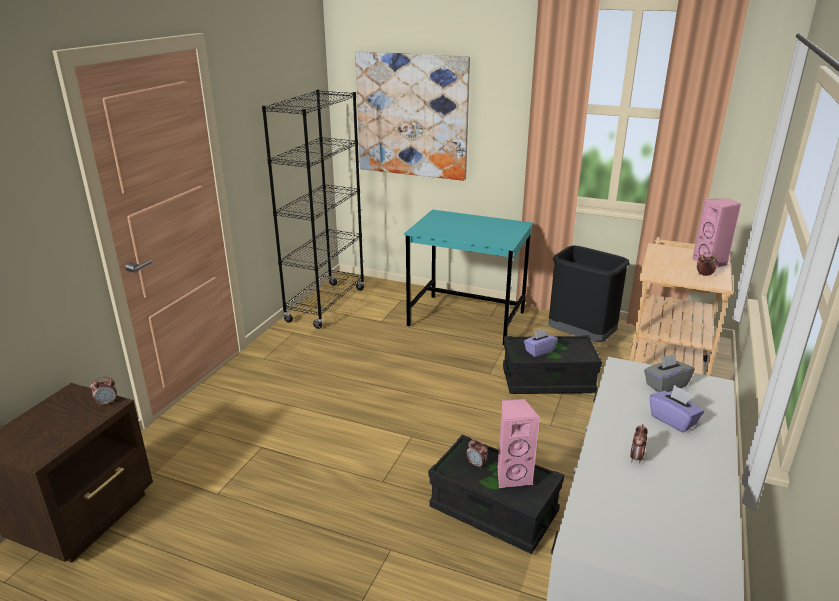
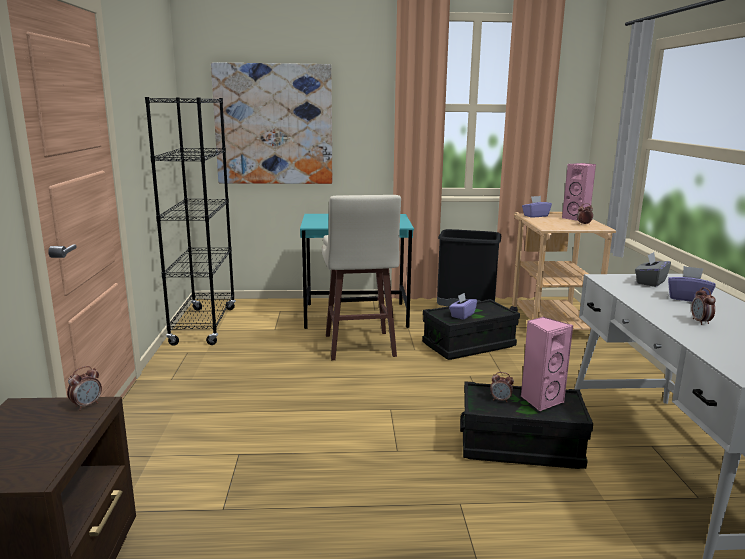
camera: 25 degrees left, 10 degrees down
(439, 358) = (359, 347): none -> beige stool
(664, 251) = (535, 216): none -> purple tissue box

